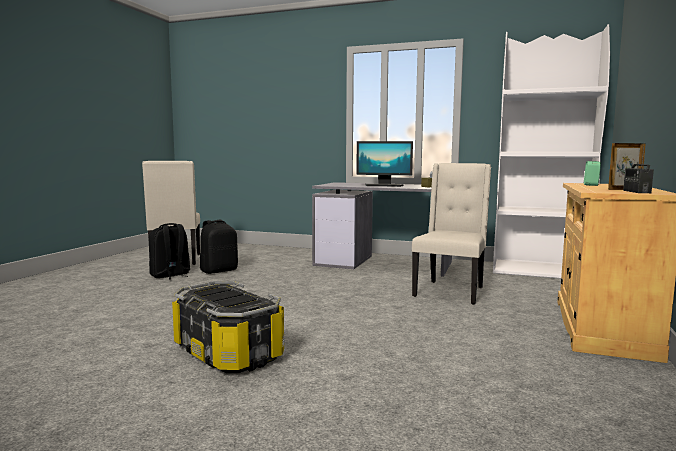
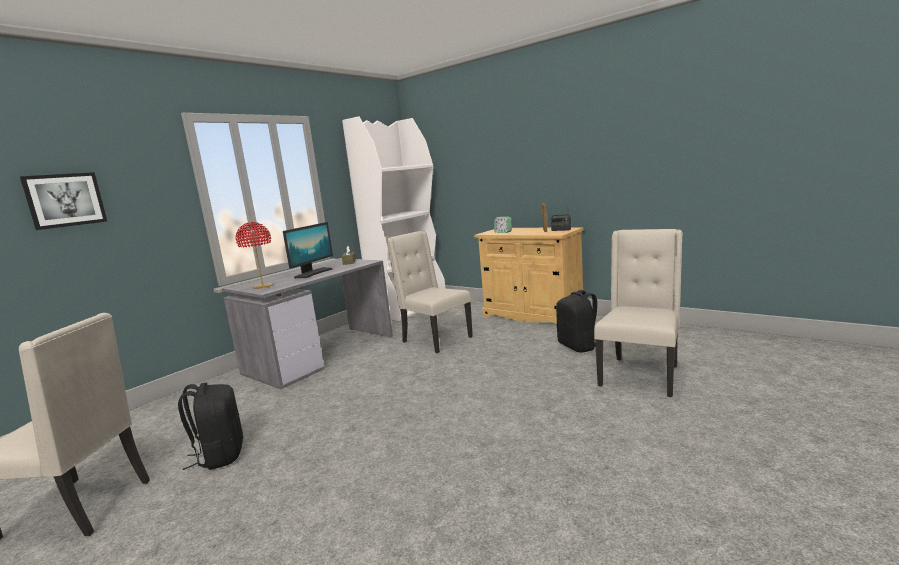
camera: 70 degrees left, 5 degrees up
(170, 275) = (191, 503): black backpack -> black backpack (578, 346)
(229, 353) = (543, 439): storage box -> none
(271, 106) = (65, 200): none -> picture
(337, 184) = (263, 286): none -> red table lamp
(412, 406) = (640, 375): none -> beige chair

